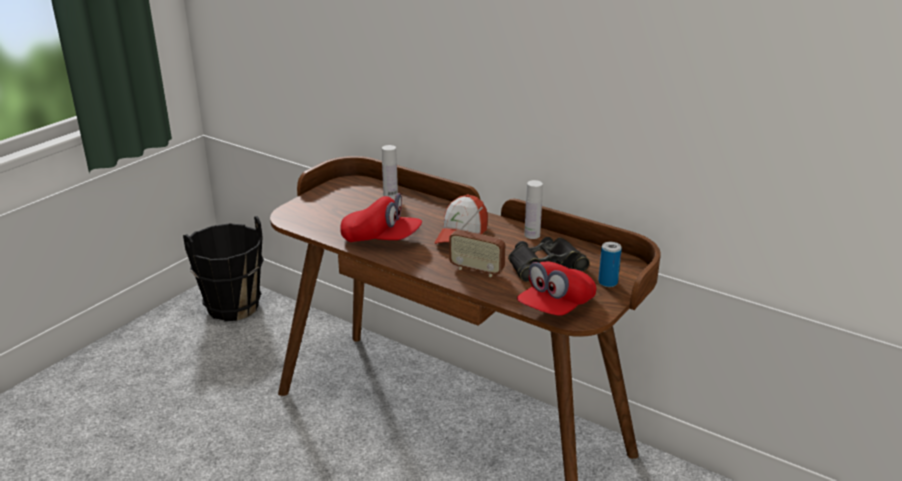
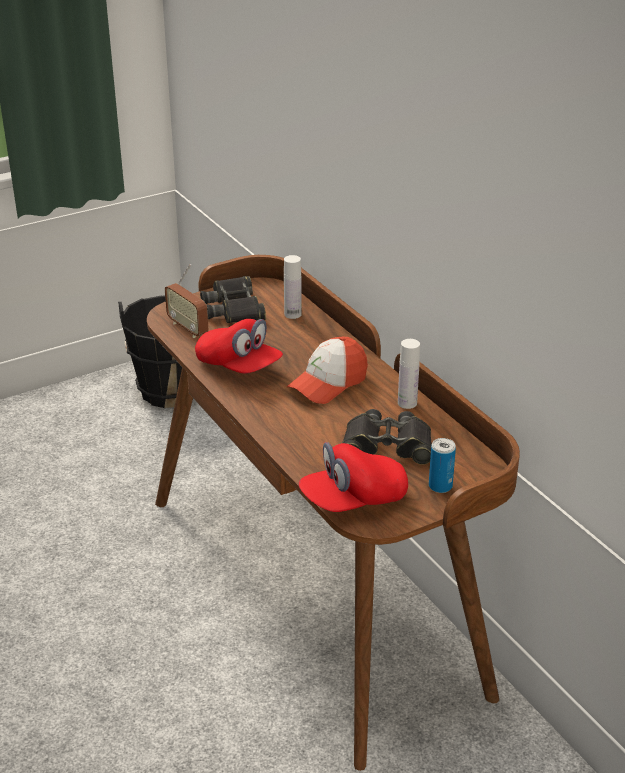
camera: 25 degrees right, 5 degrees up
(339, 201) = (234, 308): none -> black binoculars
(476, 270) = (307, 431): radio -> radio (188, 328)

